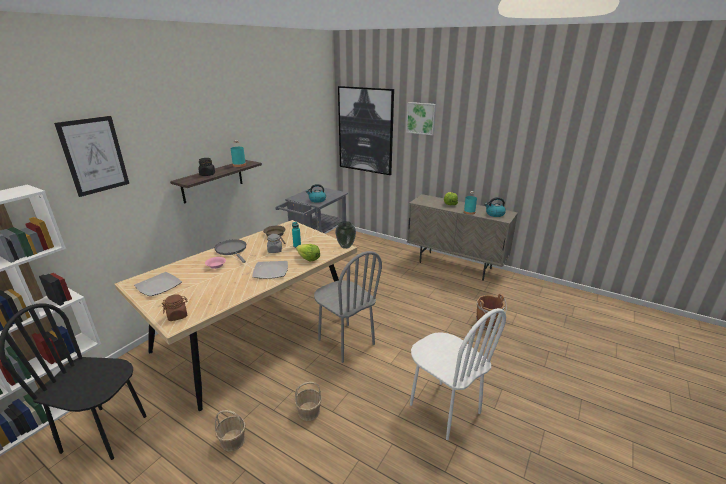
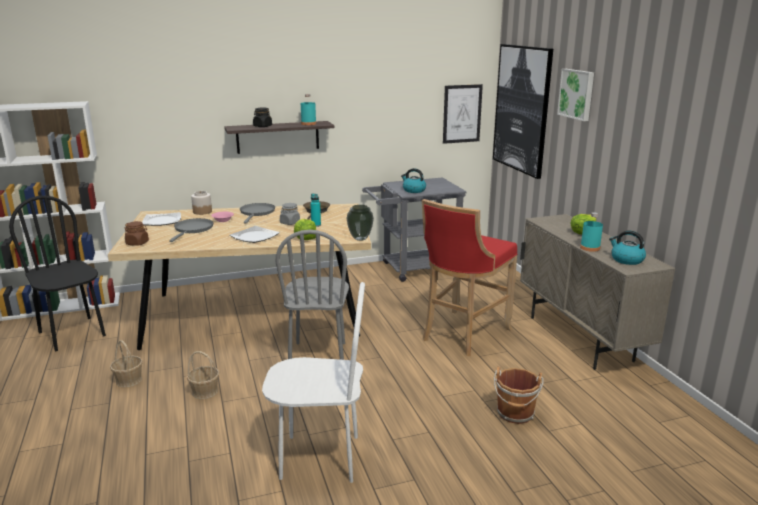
camera: 40 degrees right, 5 degrees down
(94, 155) = (150, 86): picture -> picture (462, 114)
(181, 264) = (202, 211): none -> jar
(205, 283) = (192, 229): none -> grey frying pan
(402, 288) = (462, 335): none -> red stool
(444, 409) = (320, 457): white chair -> white chair turned 90 degrees counterclockwise

